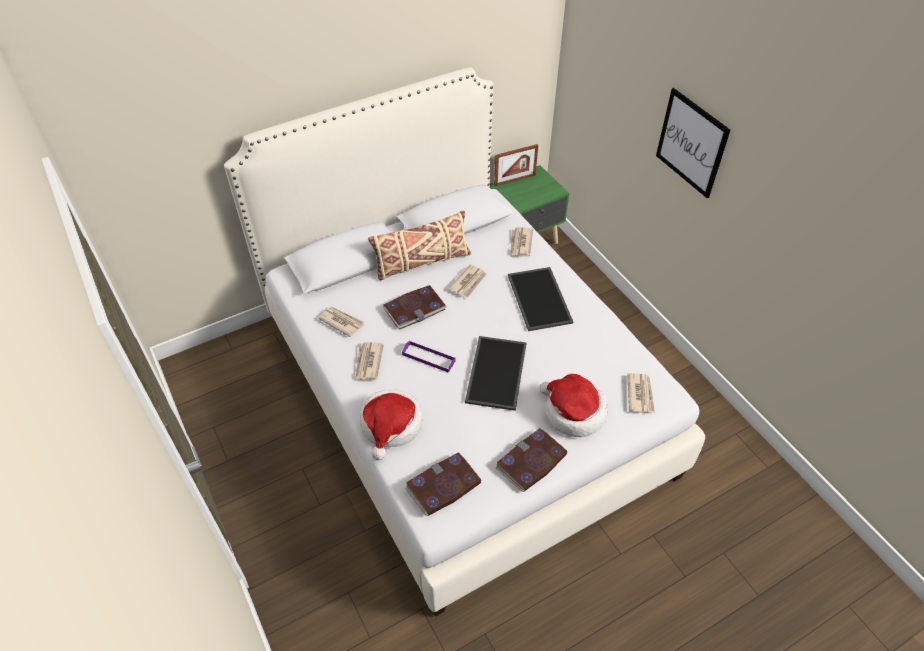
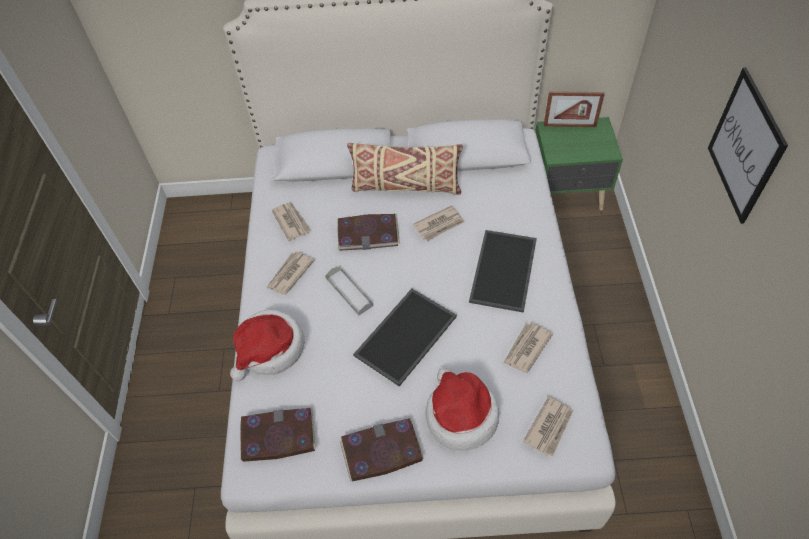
camera: 30 degrees right, 5 degrees up
(428, 358) = (349, 292): purple tray -> grey tray
(520, 244) = (521, 200): newspaper -> newspaper (526, 348)

